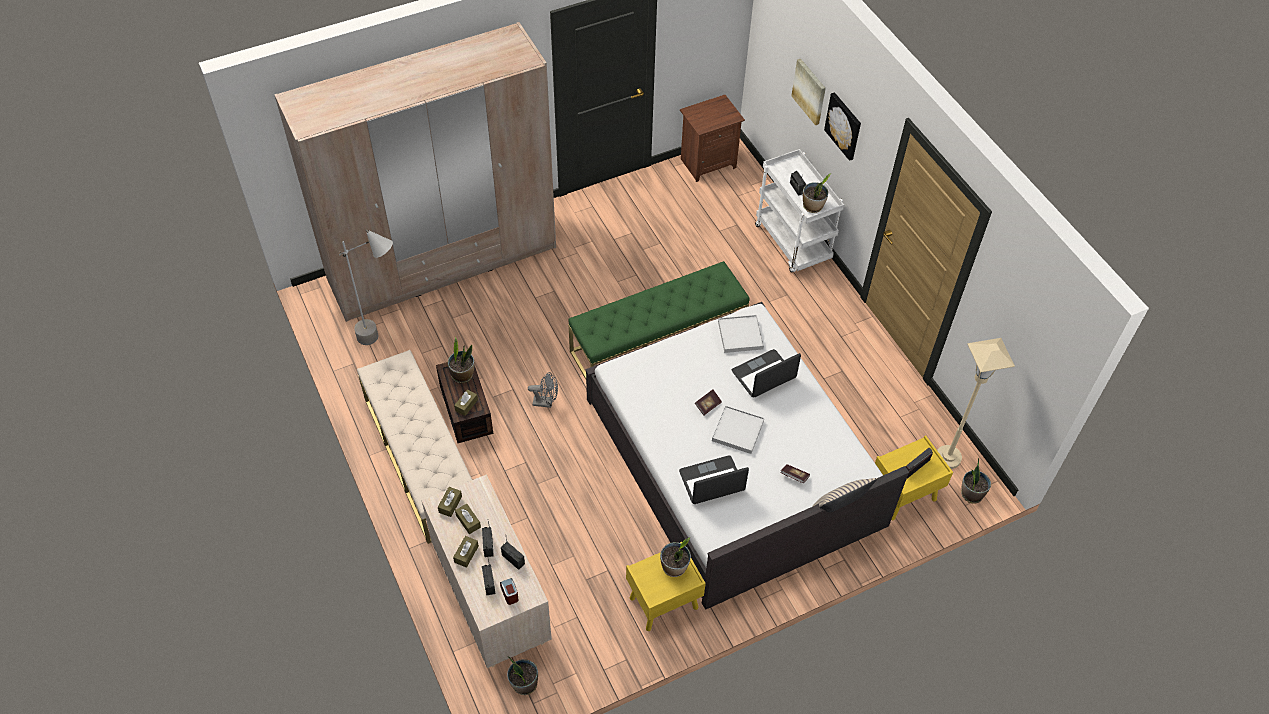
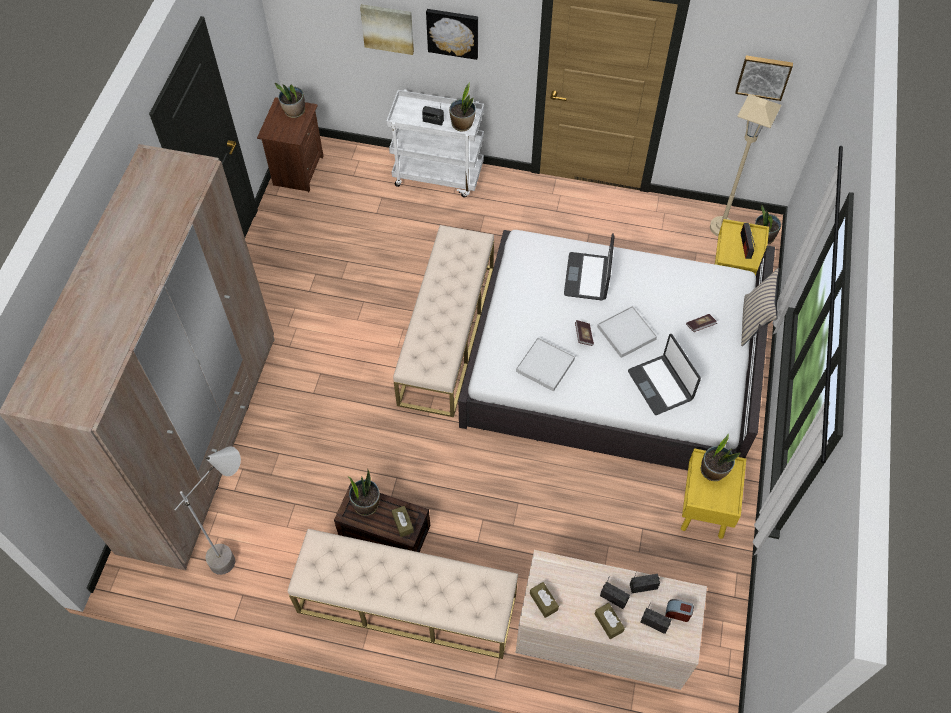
camera: 50 degrees left, 5 degrees up
(468, 521) = (574, 598): brown tissue box -> none
(524, 684) = (704, 670): potted plant -> potted plant (294, 112)
(546, 402) = (434, 461): grey fan -> none
(657, 341) = (447, 334): green bench -> beige bench
(712, 482) = (660, 385): laptop -> laptop turned 45 degrees counterclockwise
(740, 335) = (534, 265): white tray -> white tray (545, 365)
(1023, 333) = (763, 76): none -> picture

